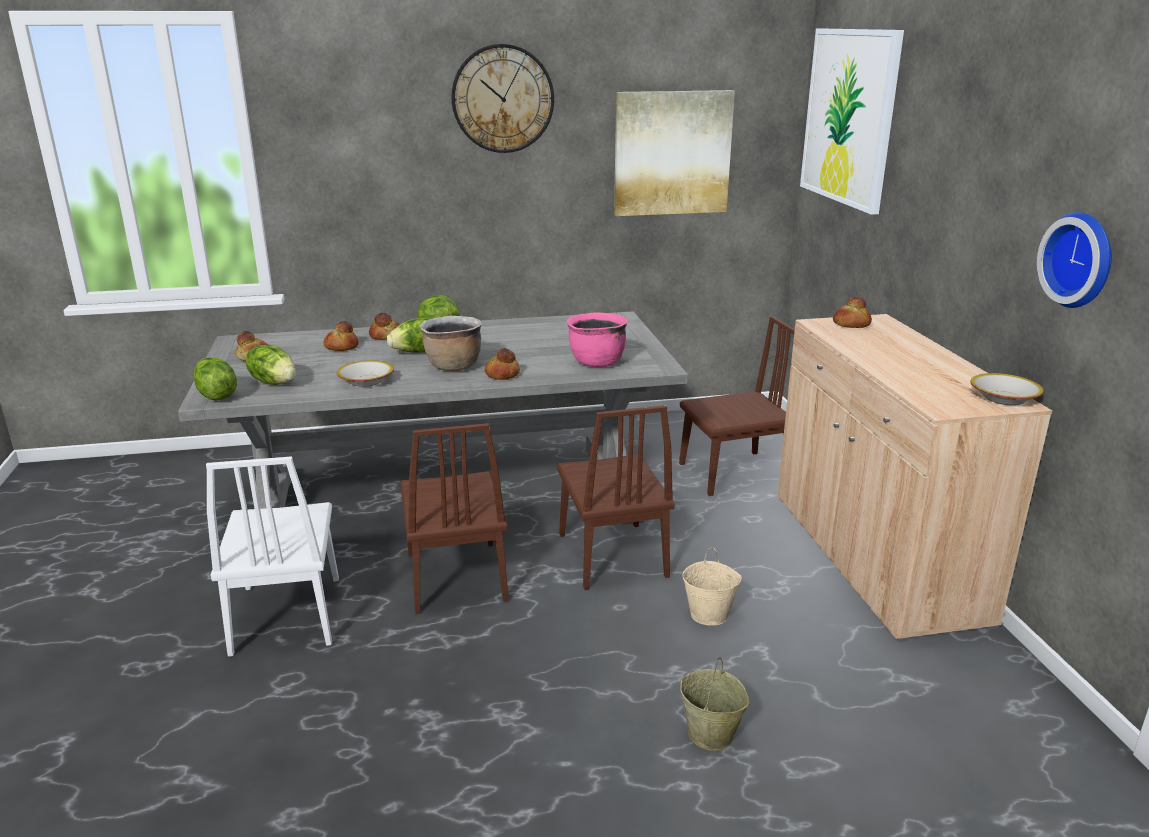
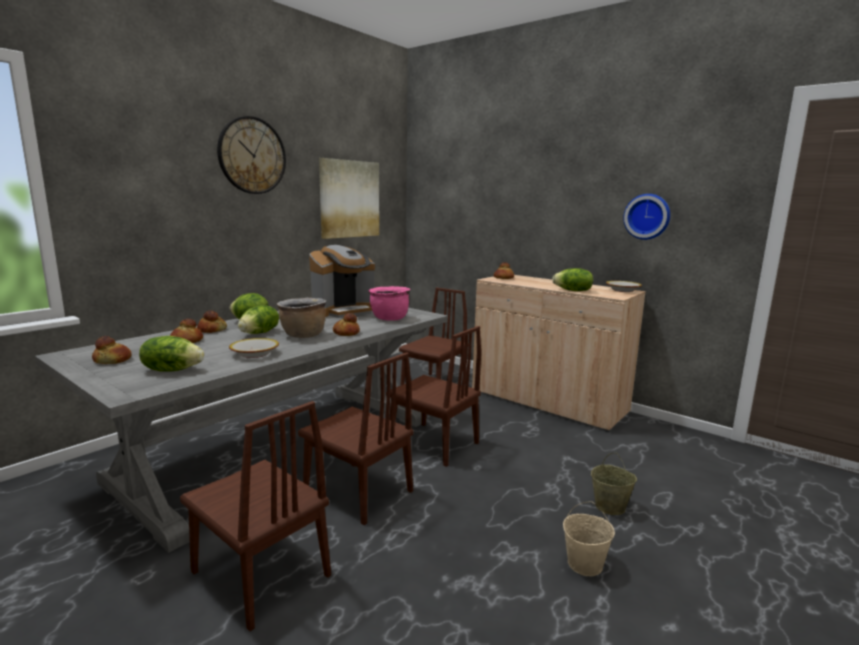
camera: 40 degrees left, 10 degrees down
(216, 395) = (130, 389): lettuce -> lettuce (573, 291)
(286, 614) = (260, 573): white chair -> brown chair
(568, 336) = (344, 311): none -> coffee machine
(709, 614) = (523, 452): beige bucket -> beige bucket (585, 564)
(849, 117) = (451, 175): picture -> none

